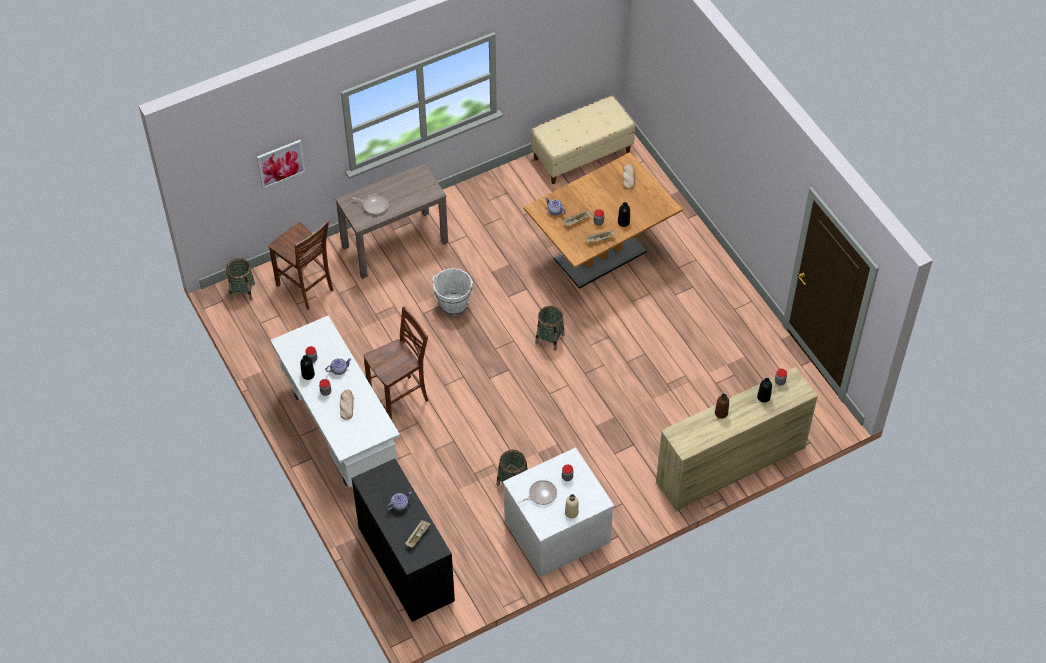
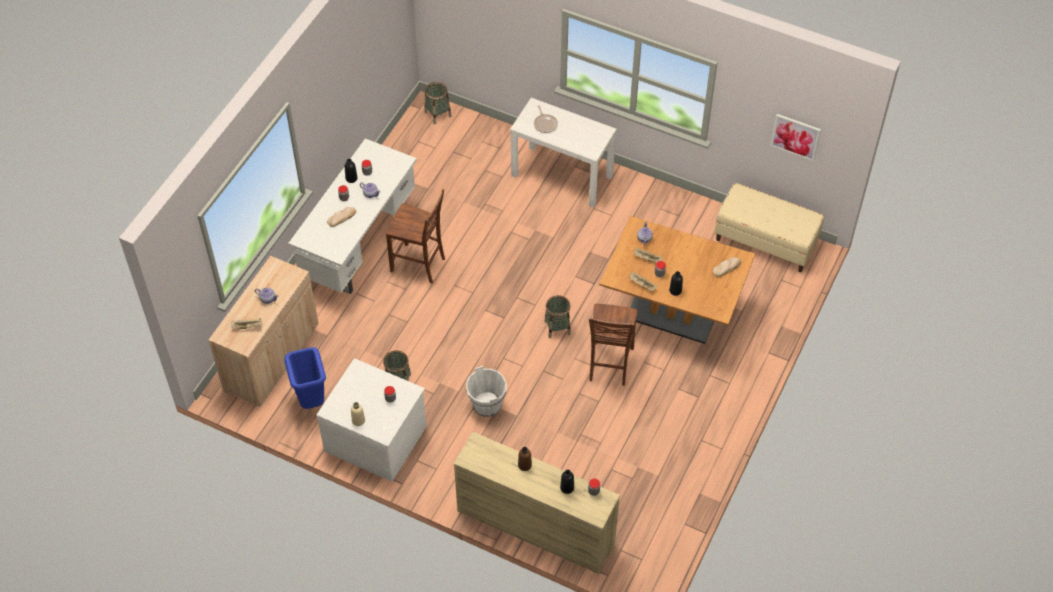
camera: 55 degrees right, 0 degrees up
(280, 163) = (500, 32): picture -> picture (795, 136)
(306, 288) = (472, 148): brown chair -> brown chair (609, 365)
(395, 244) = (562, 176): brown console table -> white console table
(406, 564) = (272, 357): black cabinet -> beige cabinet
(453, 305) = (536, 246): white bucket -> white bucket (486, 405)
(479, 558) = (311, 401): none -> blue trash can
(541, 494) = (360, 390): frying pan -> none

